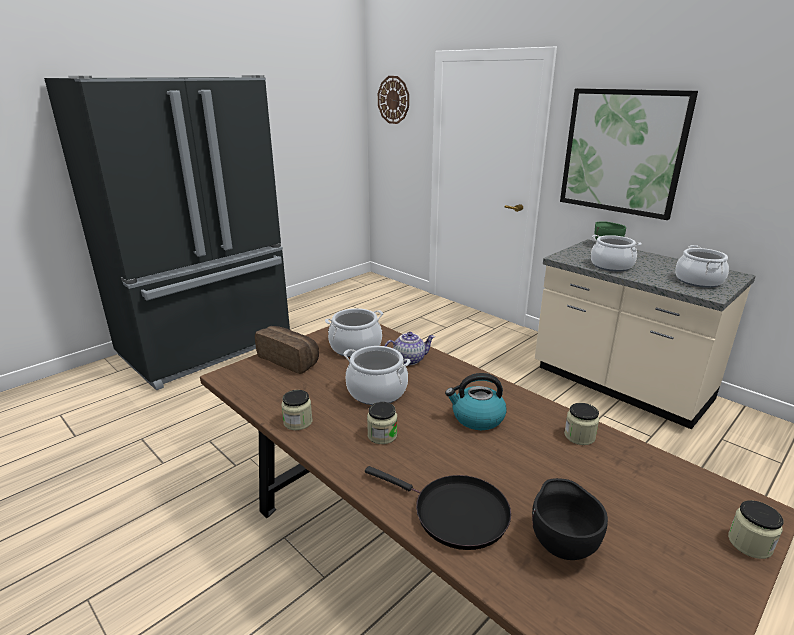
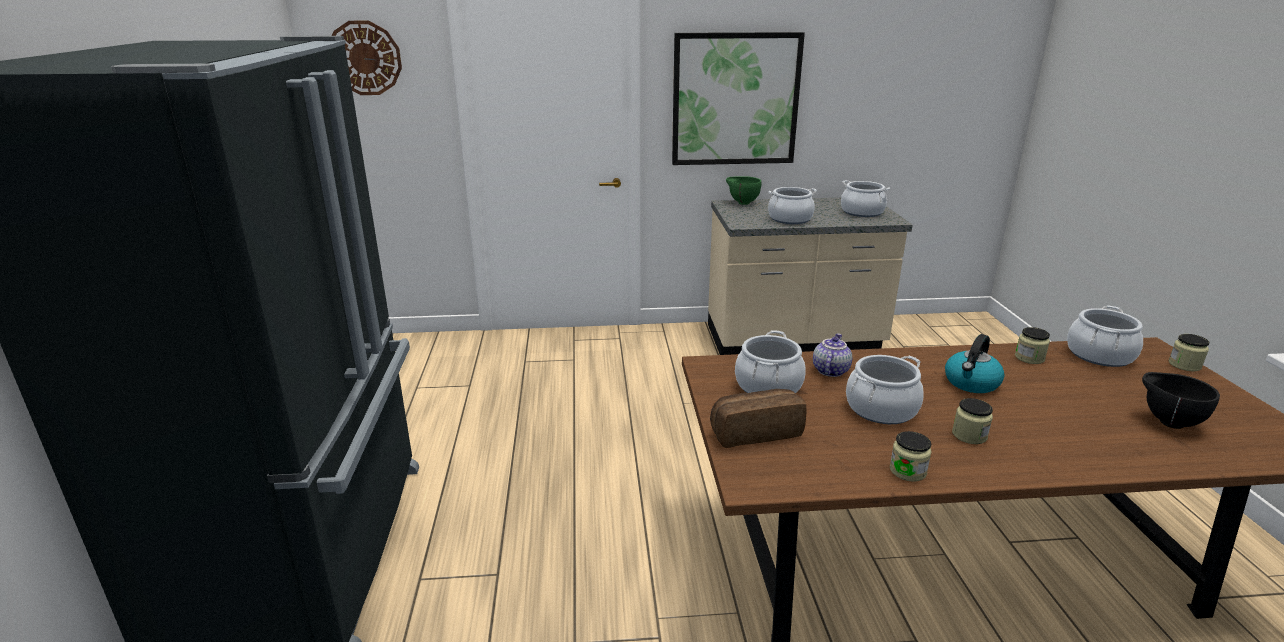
camera: 50 degrees left, 0 degrees up
(455, 513) = (1112, 447): black frying pan -> none
(663, 476) = (1100, 355): none -> cooking pot

